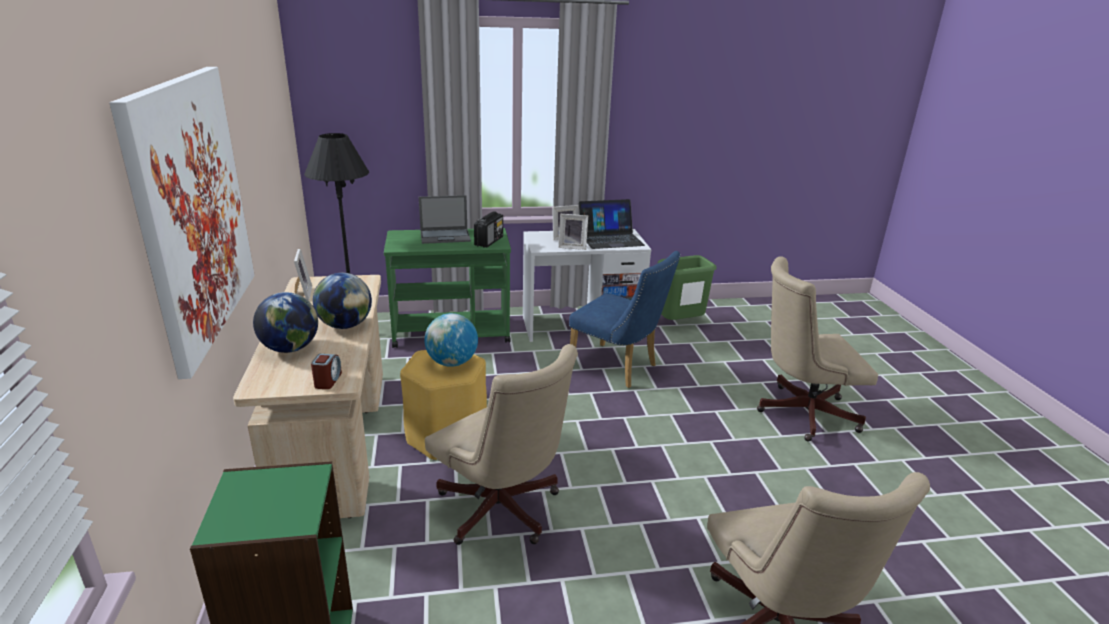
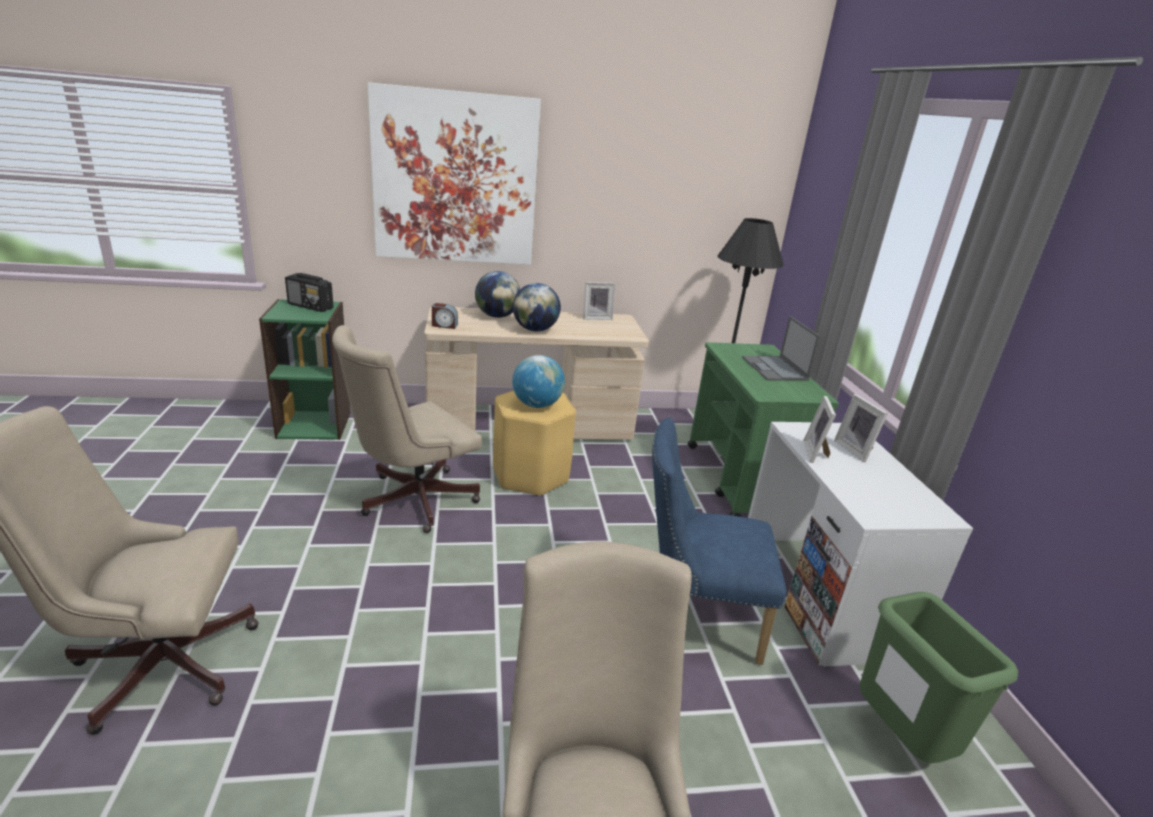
camera: 90 degrees right, 0 degrees up
(489, 241) = (776, 390): radio -> radio (311, 306)
(610, 238) = (886, 492): laptop -> none
(619, 368) = (692, 618): blue chair -> blue chair turned 60 degrees clockwise

